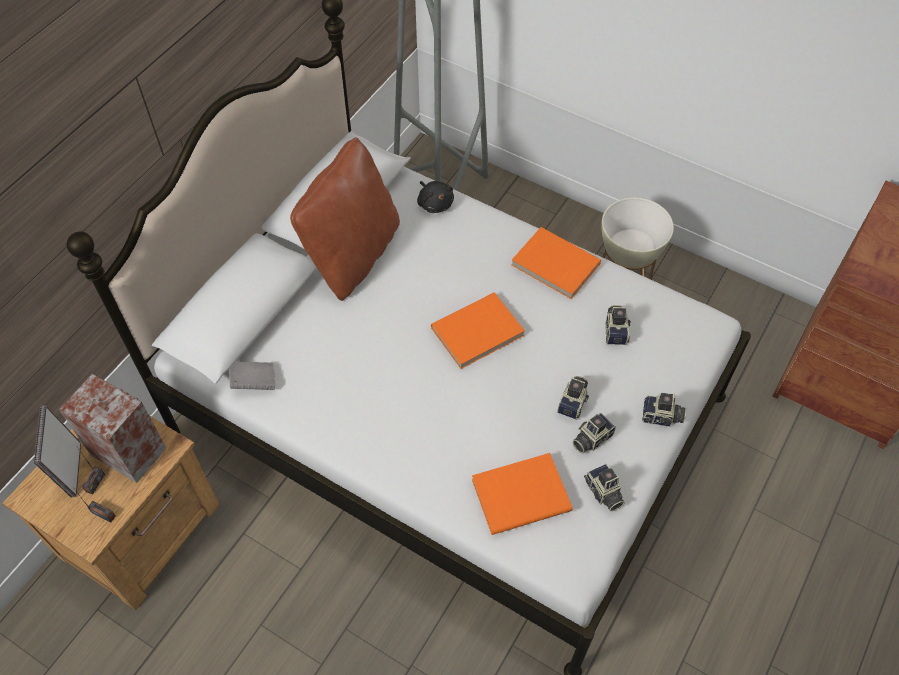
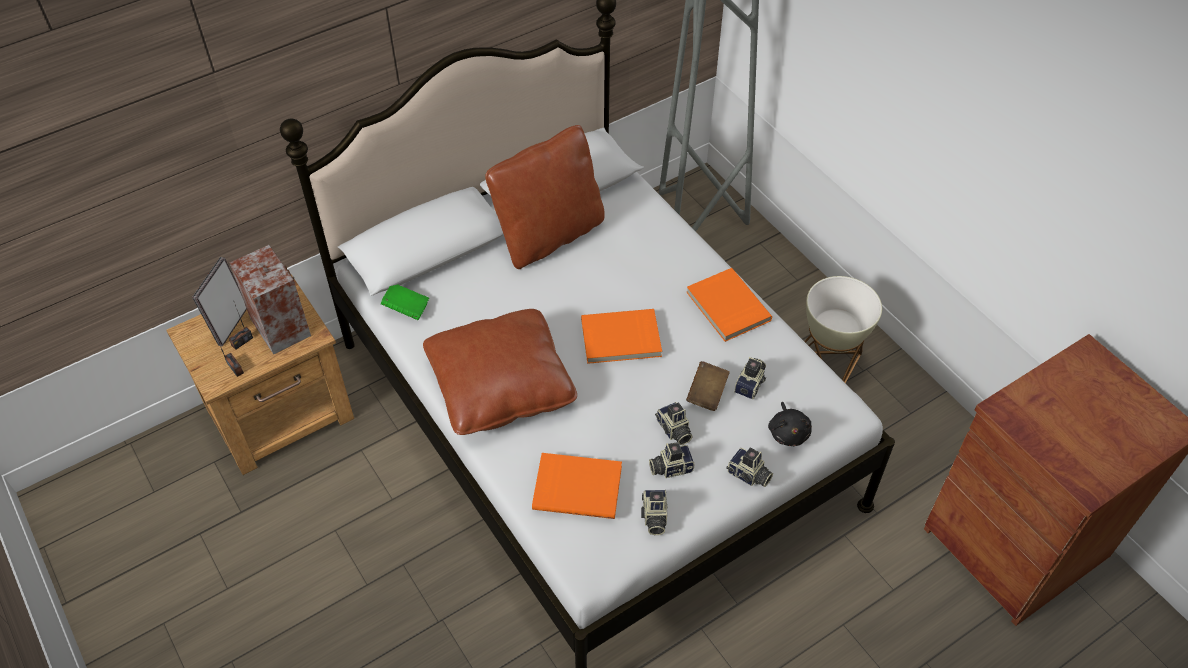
camera: 25 degrees right, 5 degrees down
(254, 382) = (406, 308): grey book -> green book
(391, 423) = (501, 385): none -> brown pillow
(435, 203) = (648, 215): black plush toy -> black plush toy (788, 432)
(574, 402) = (673, 430): camera -> camera turned 105 degrees clockwise
(582, 354) = (707, 393): none -> brown book

